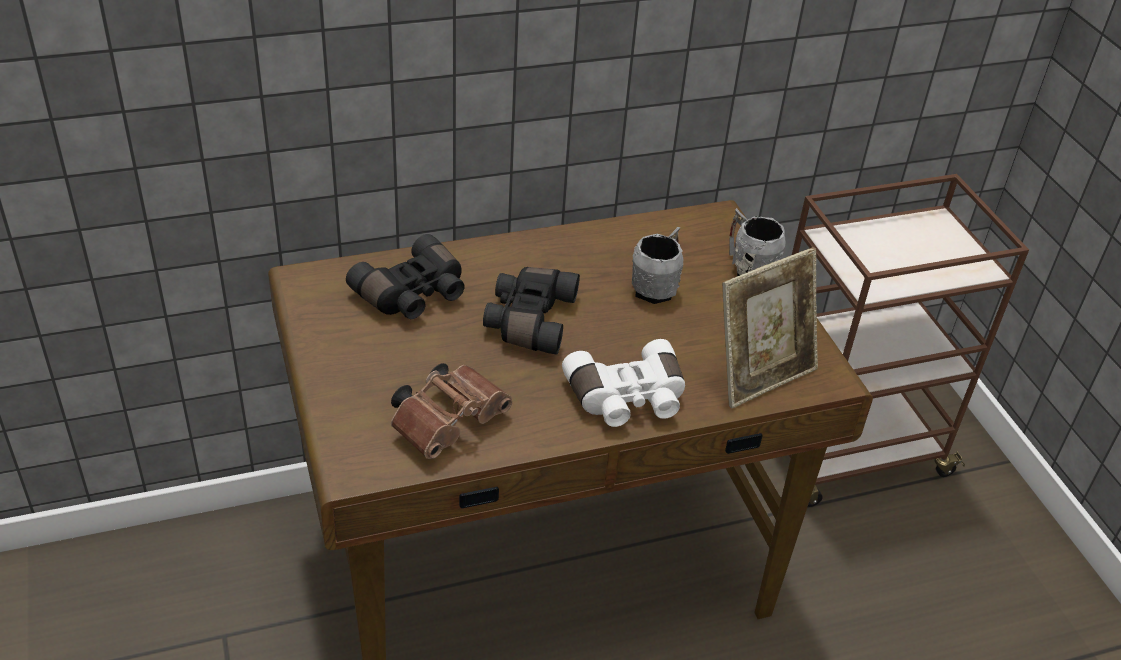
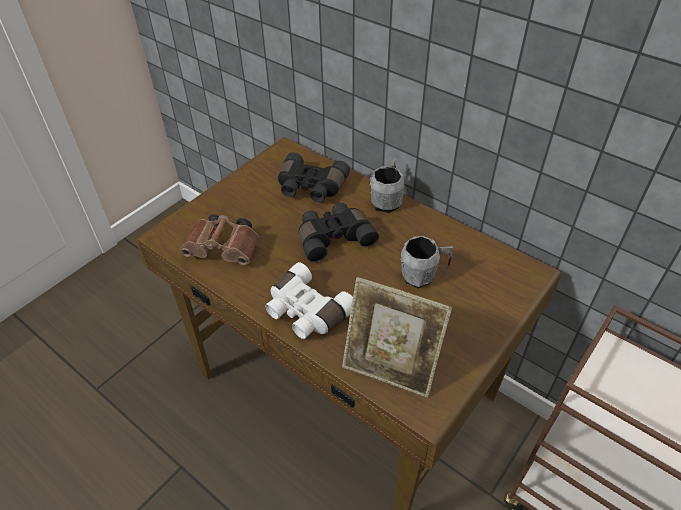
camera: 60 degrees right, 5 degrees up
(749, 267) = (495, 311): grey mug -> grey mug (387, 200)

